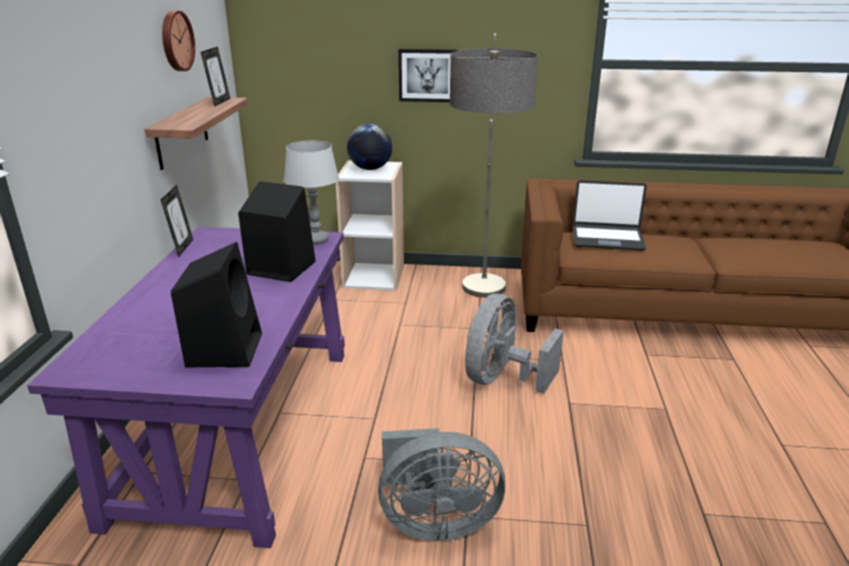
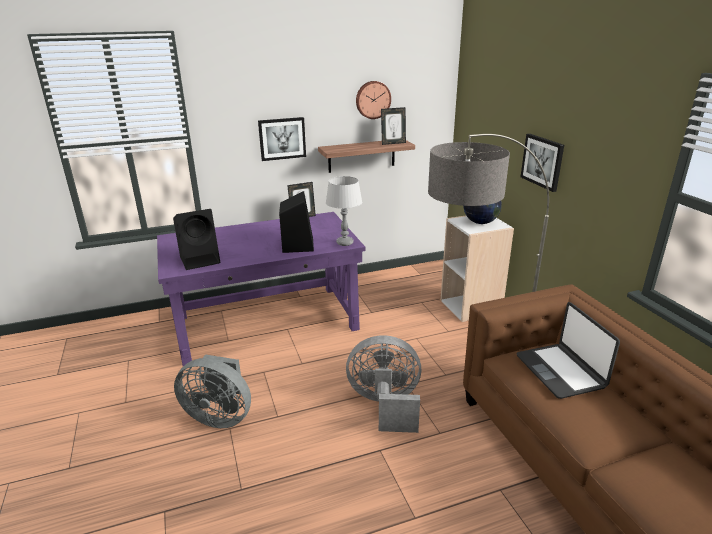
camera: 65 degrees right, 0 degrees up
(108, 124) = (282, 138): none -> picture
(435, 521) = (220, 416): grey fan -> grey fan turned 45 degrees counterclockwise

